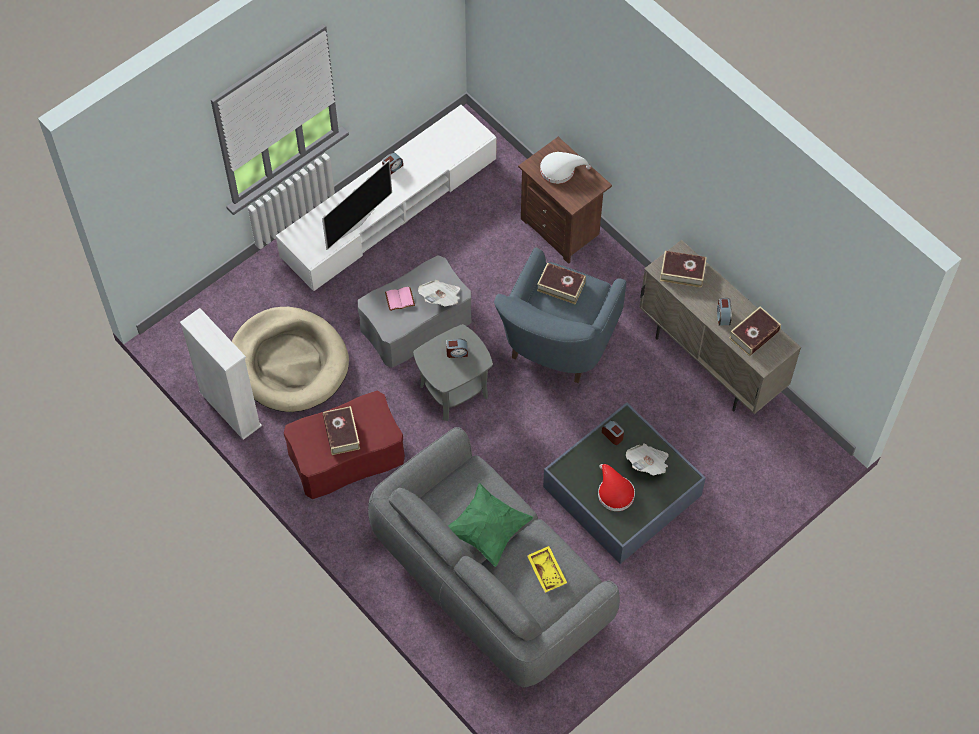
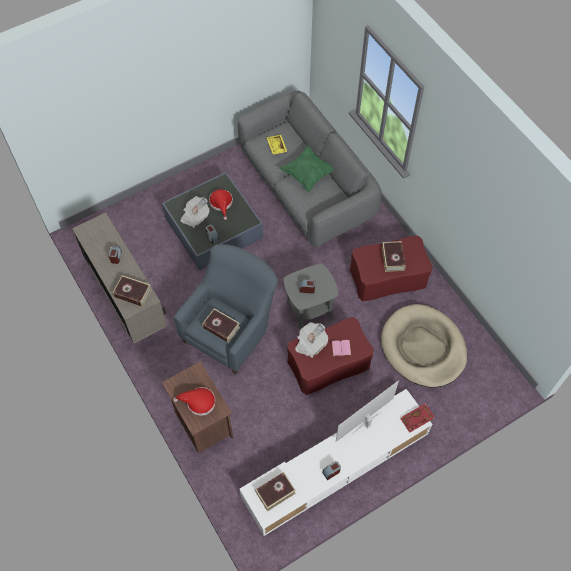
camera: 170 degrees left, 0 degrees up
(230, 409) = (466, 320): white bookcase -> none
(294, 237) = (417, 420): none -> red tray
(416, 323) = (328, 363): grey ottoman -> red ottoman
(560, 170) = (198, 402): white hat -> red hat
(754, 334) = (100, 241): book -> book (275, 492)

